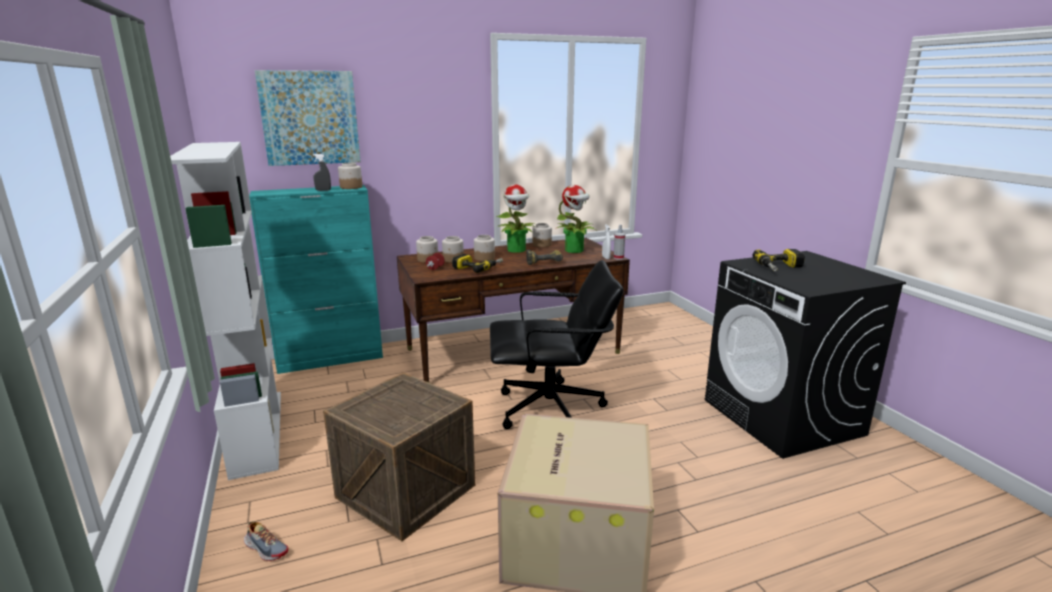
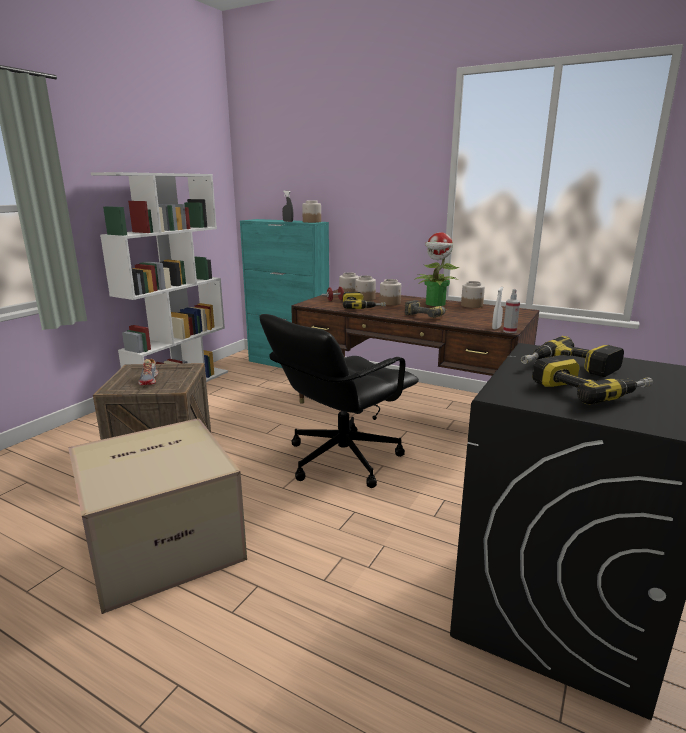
camera: 50 degrees right, 0 degrees up
(266, 548) = (72, 439): shoe -> shoe (149, 379)
(310, 118) = (298, 162): picture -> none
(551, 409) = (341, 459): black office chair -> black office chair turned 90 degrees clockwise
(575, 250) = (487, 316): potted plant -> none
(817, 275) = (589, 390): none -> power drill

